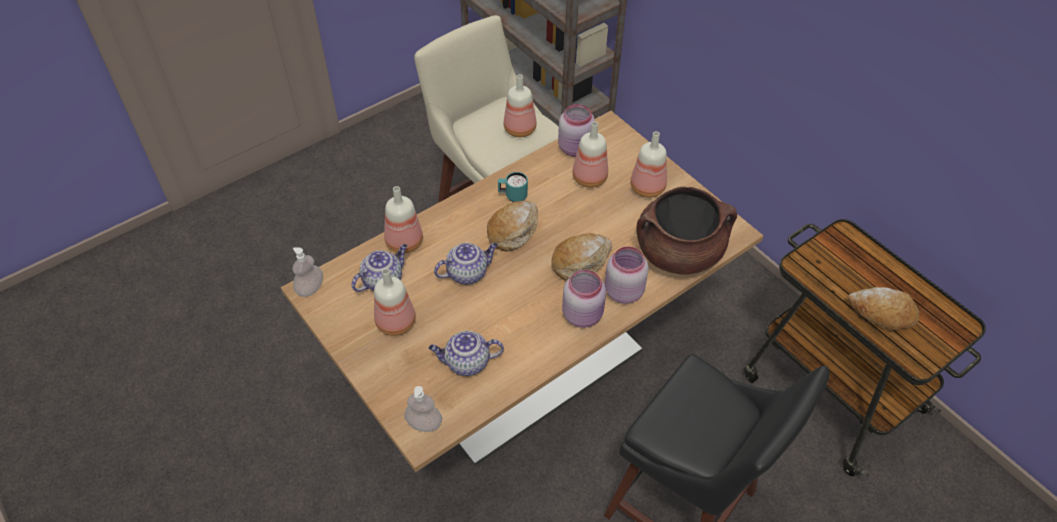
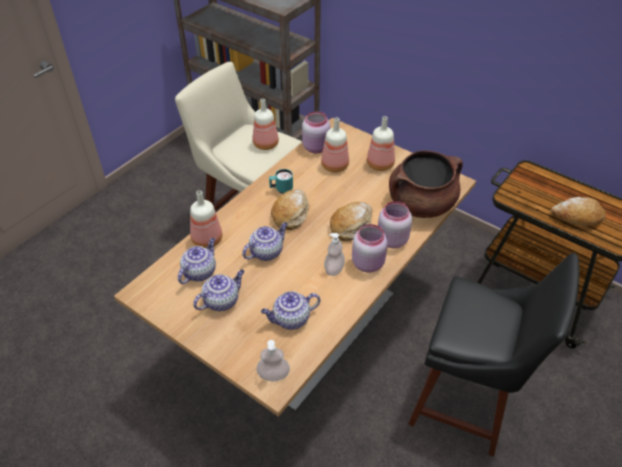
camera: 15 degrees left, 5 degrees down
(310, 288) = (140, 291): soap dispenser -> soap dispenser (334, 269)
(396, 321) = (222, 300): bottle -> teapot

